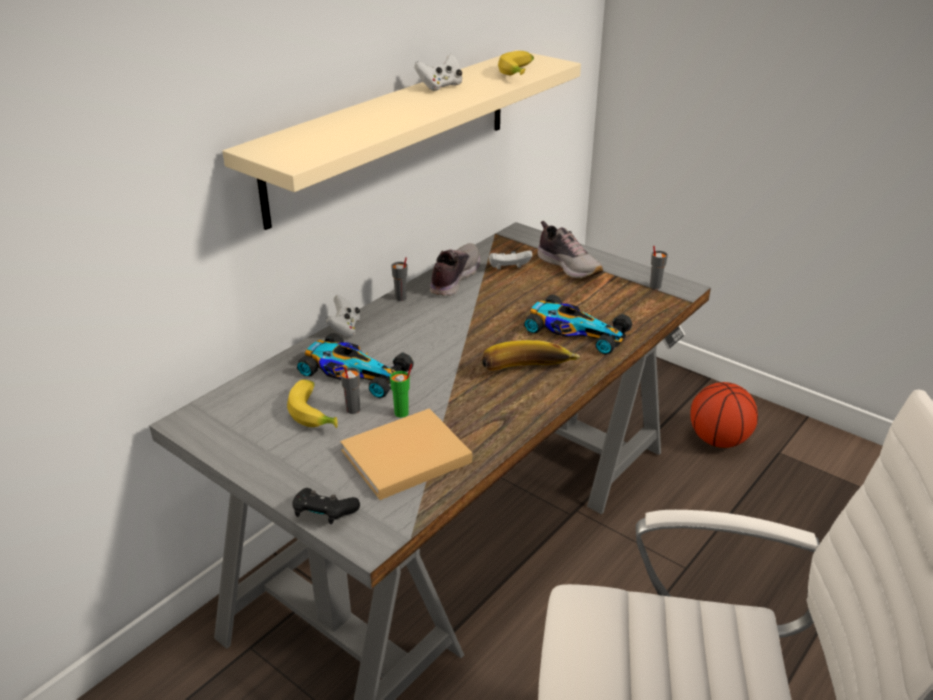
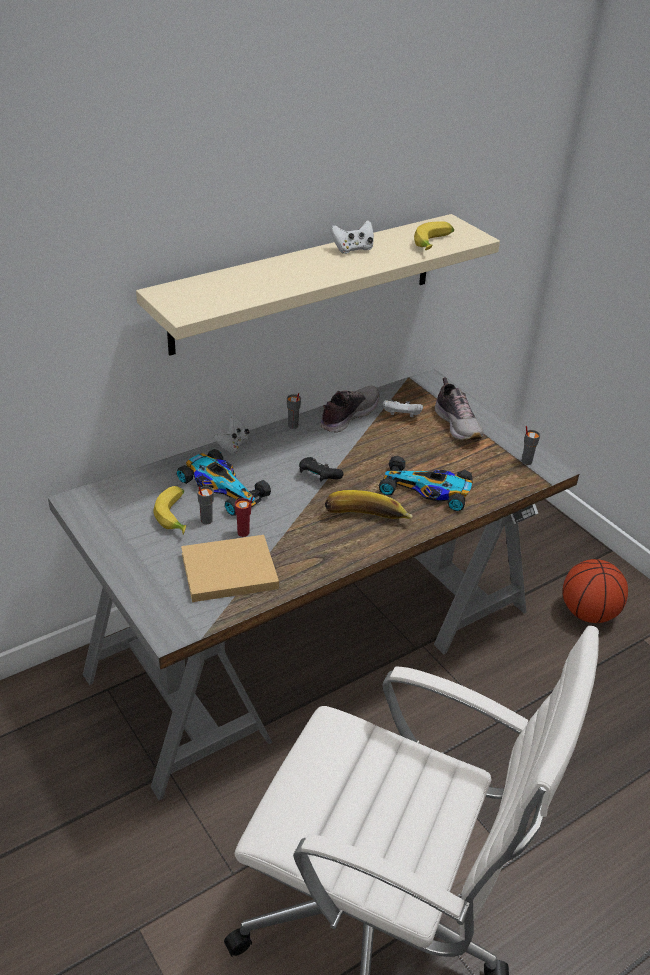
camera: 15 degrees right, 5 degrees up
(324, 515) = (145, 603): black game controller -> black game controller (318, 476)
(402, 413) = (243, 533): green cup -> red cup
(574, 330) = (427, 490): toy car -> toy car turned 150 degrees clockwise

